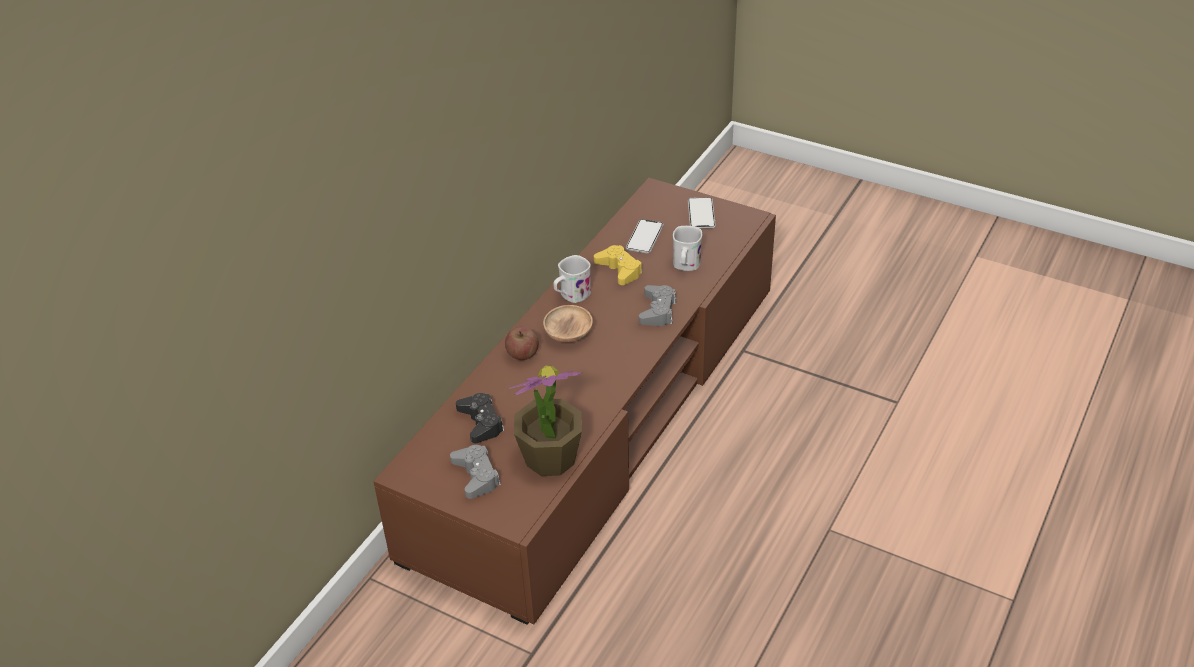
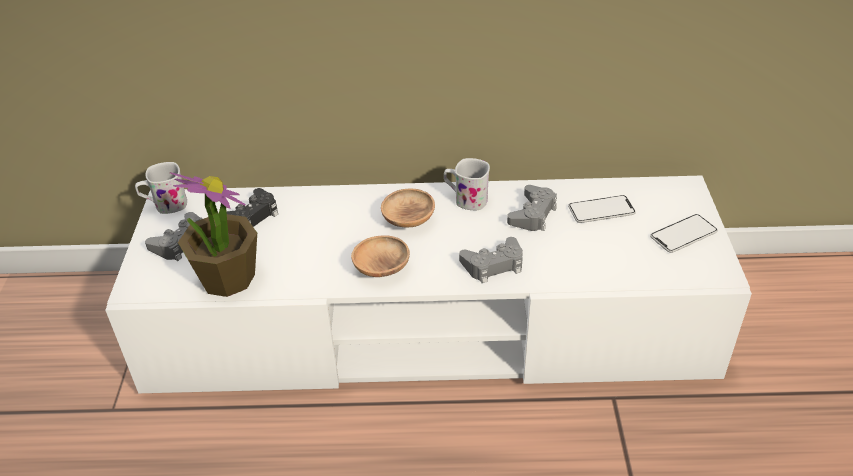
camera: 60 degrees right, 0 degrees up
(522, 354) = (359, 204): apple -> none
(600, 416) = (429, 327): brown tv stand -> white tv stand
(613, 368) = (381, 268): none -> brown bowl
(619, 270) = (533, 214): yellow game controller -> grey game controller
(686, 266) = (584, 257): white mug -> white mug (165, 205)

